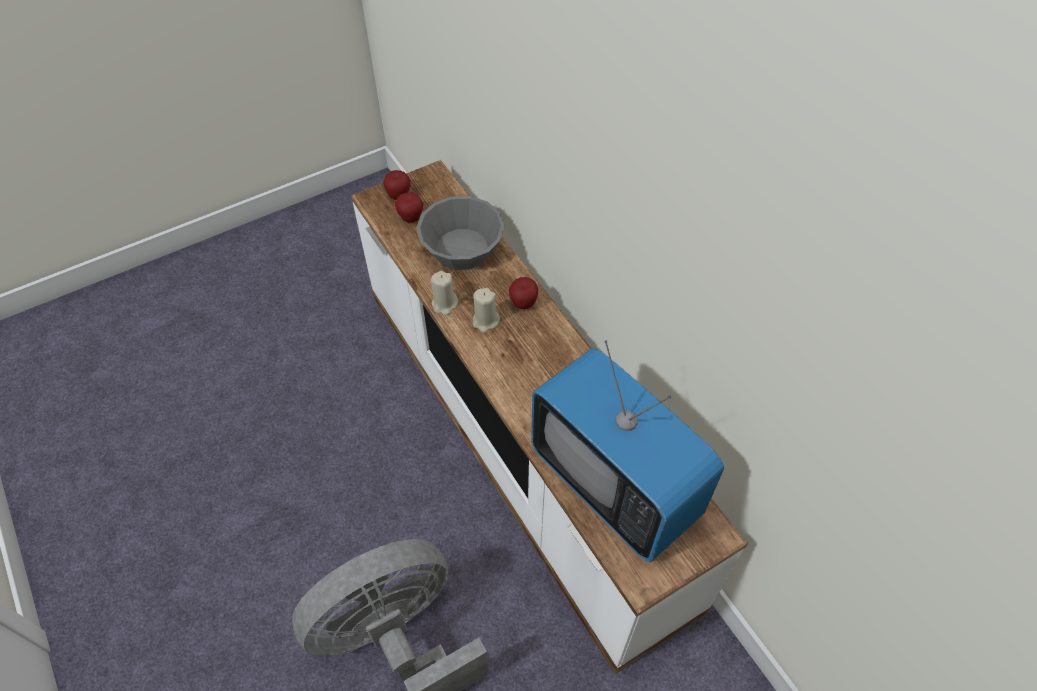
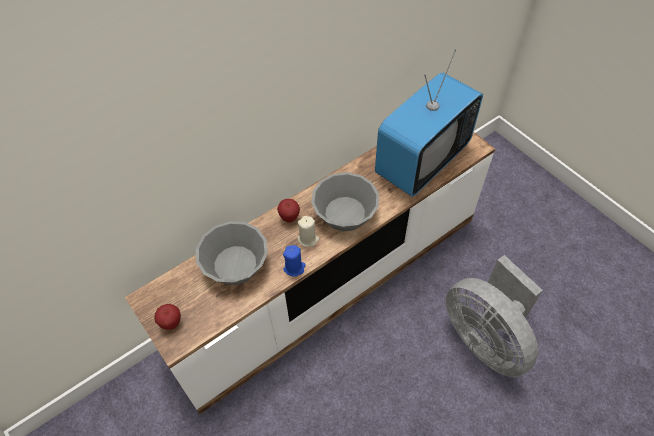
camera: 95 degrees left, 0 degrees up
(411, 218) = (200, 308): apple -> none
(444, 304) = (294, 268): beige candle -> blue candle
(522, 366) = (345, 213): none -> grey bowl

